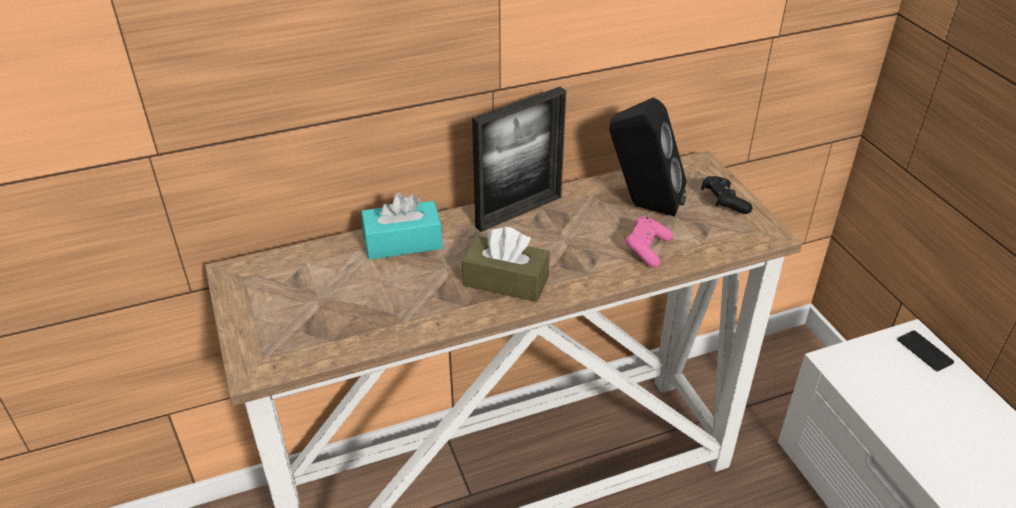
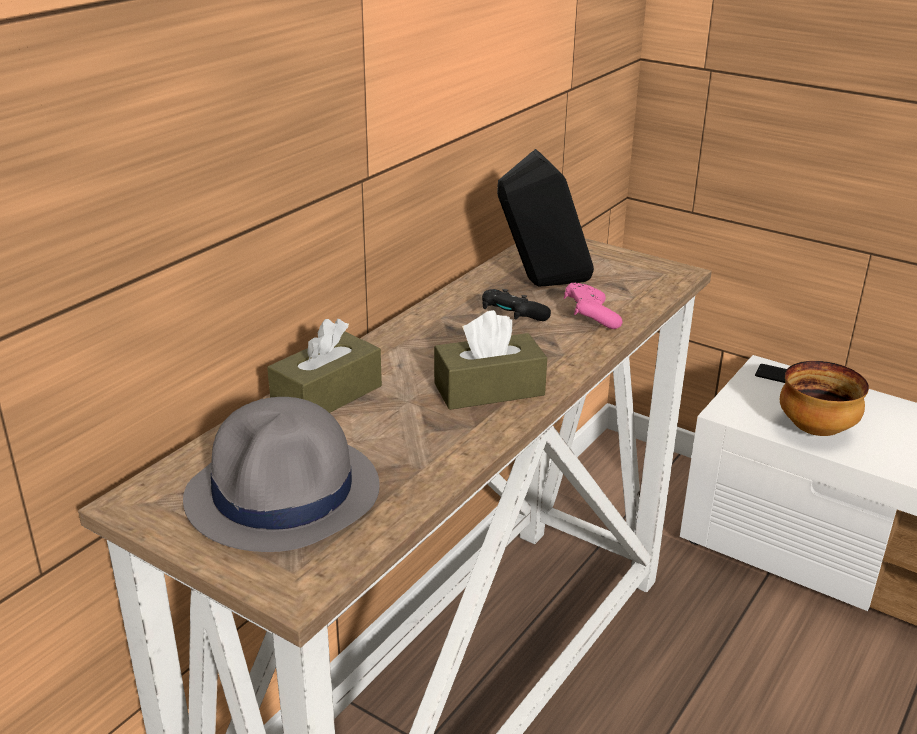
camera: 35 degrees left, 10 degrees down
(309, 303) = (284, 494): none -> grey hat
(403, 242) = (327, 395): turquoise tissue box -> brown tissue box
(519, 212) = (424, 327): picture frame -> none
(723, 203) = (609, 261): black game controller -> black game controller (512, 318)
(901, 413) = (816, 430): none -> bowl

